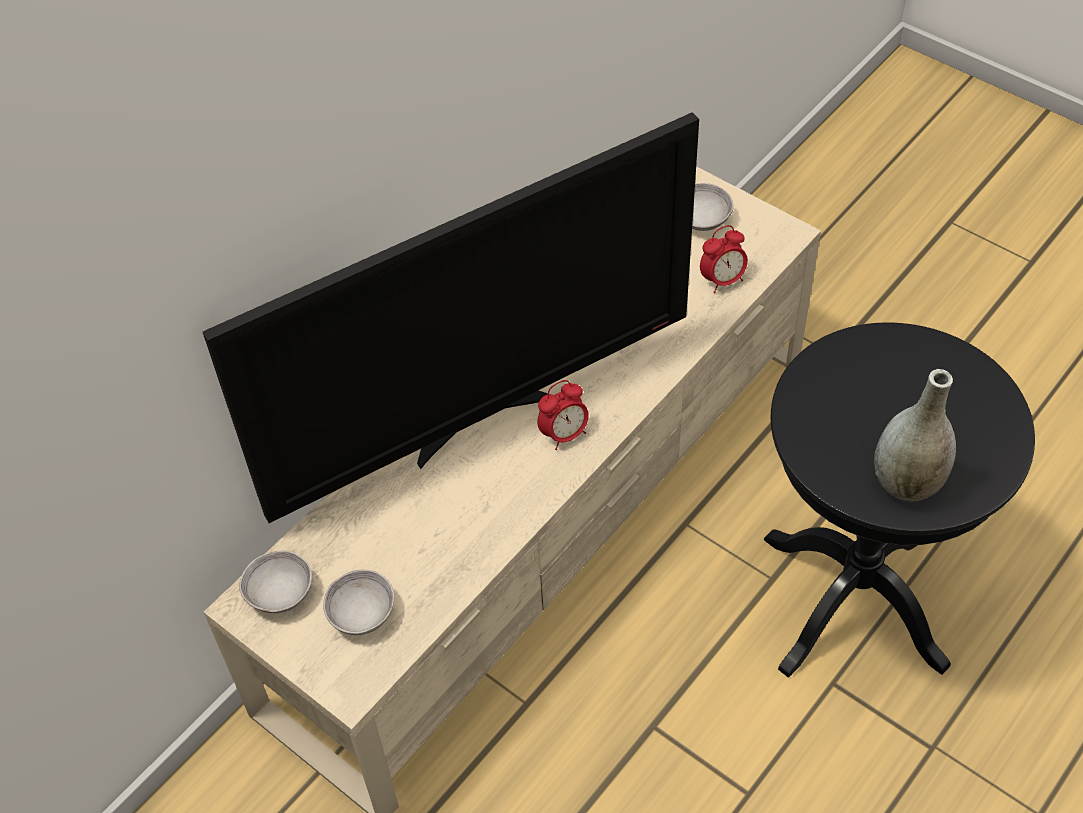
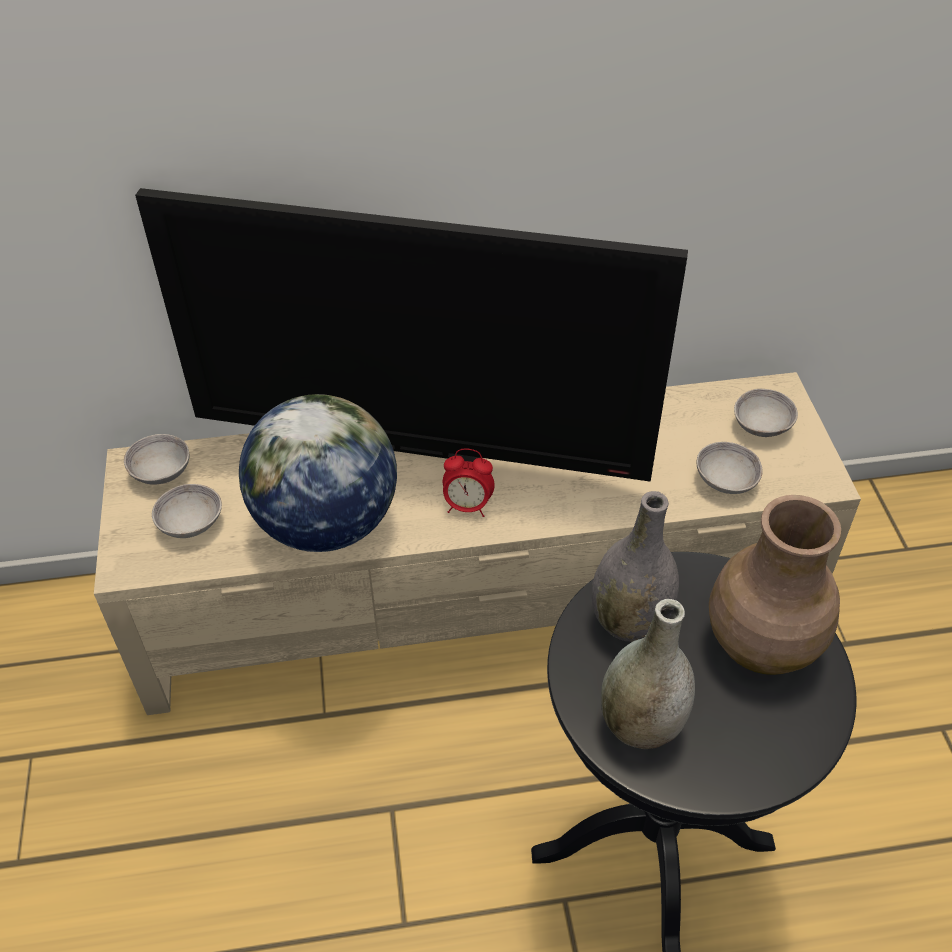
camera: 40 degrees right, 5 degrees down
(472, 529) = (326, 523): none -> globe
(722, 280) = (725, 481): alarm clock -> grey bowl
(826, 421) = (629, 621): none -> grey vase
(917, 376) = (759, 645): none -> brown vase

